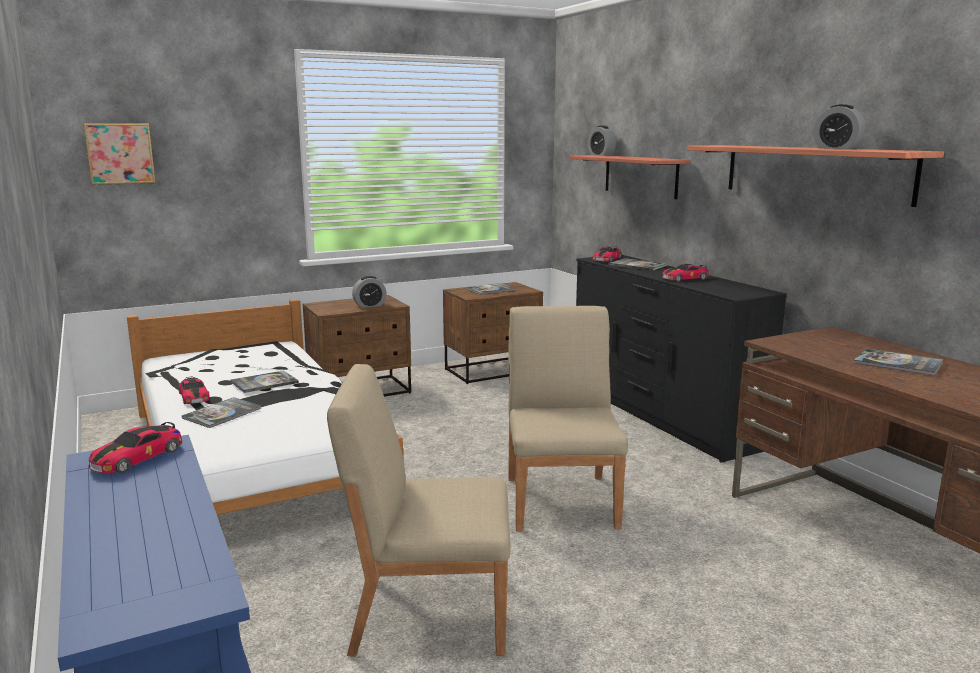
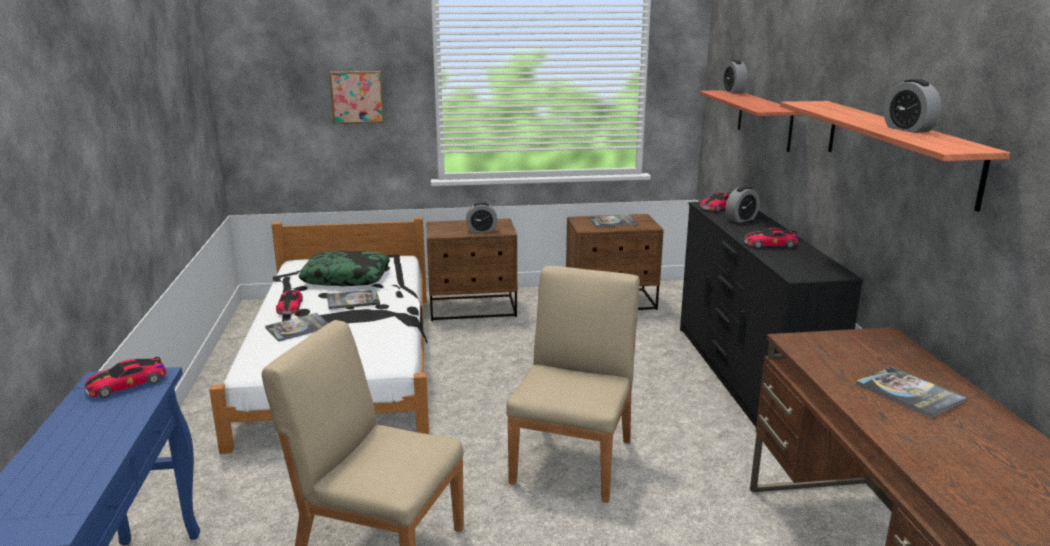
camera: 20 degrees right, 5 degrees up
(120, 153) = (273, 80): picture -> picture (357, 97)
(237, 365) = (346, 277): none -> pillow
(637, 265) = (741, 219): book -> alarm clock

